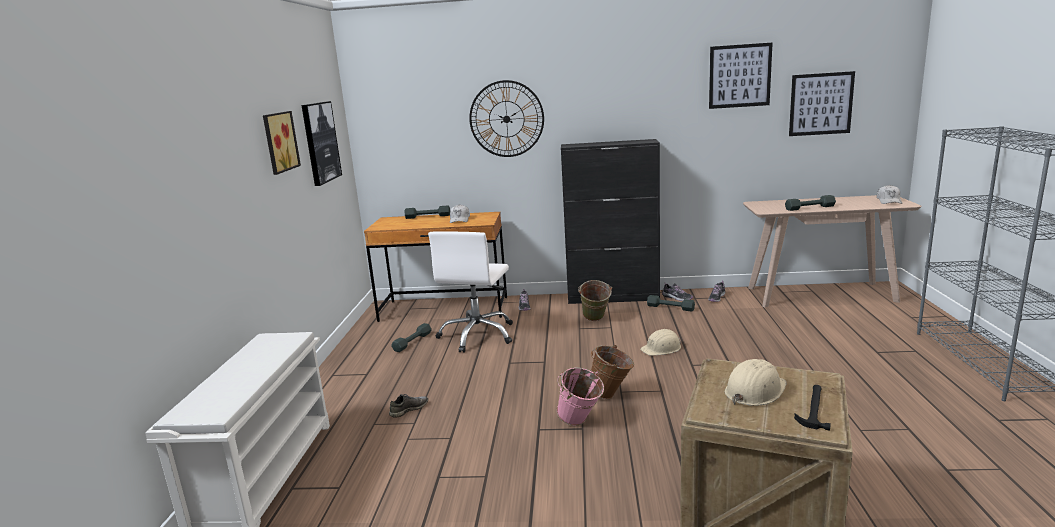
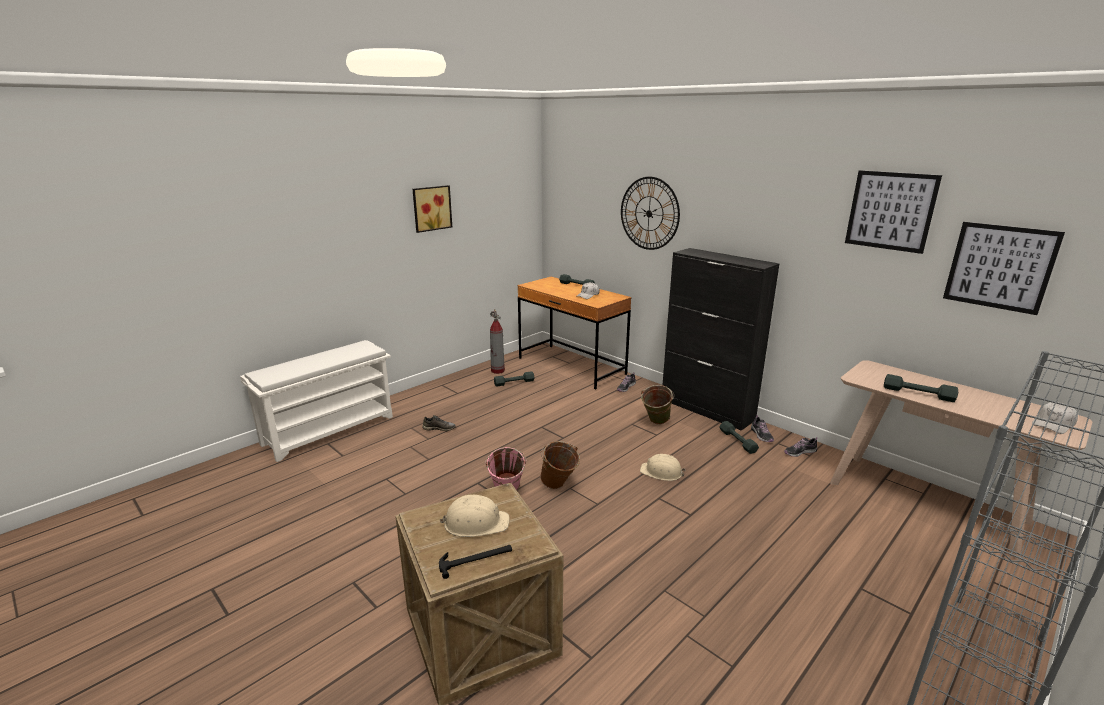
camera: 40 degrees right, 5 degrees up
(320, 142) = (492, 209): picture -> none
(374, 340) = (497, 371): none -> fire extinguisher
(478, 335) = (557, 396): white office chair -> none

